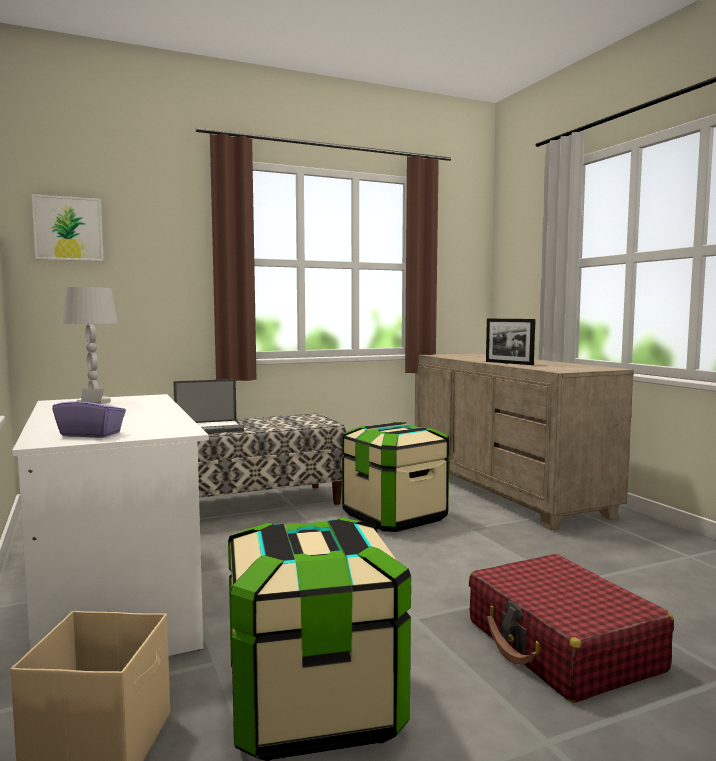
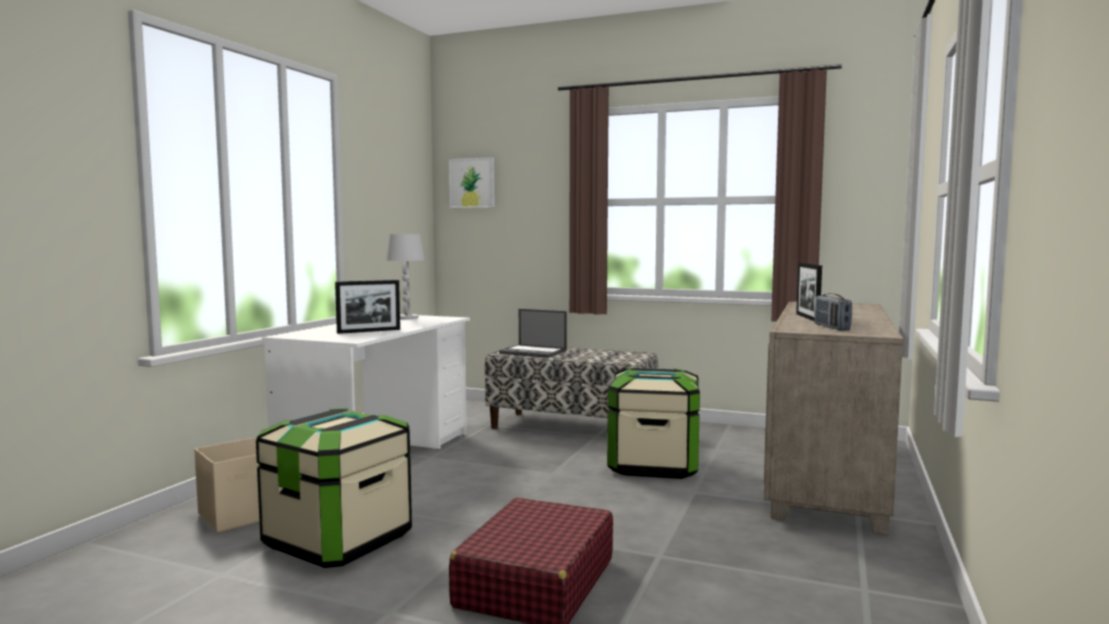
camera: 45 degrees right, 0 degrees up
(91, 434) = (317, 335): purple tissue box -> none
(138, 420) = (369, 331): none -> picture frame
(566, 367) = (831, 327): none -> radio

